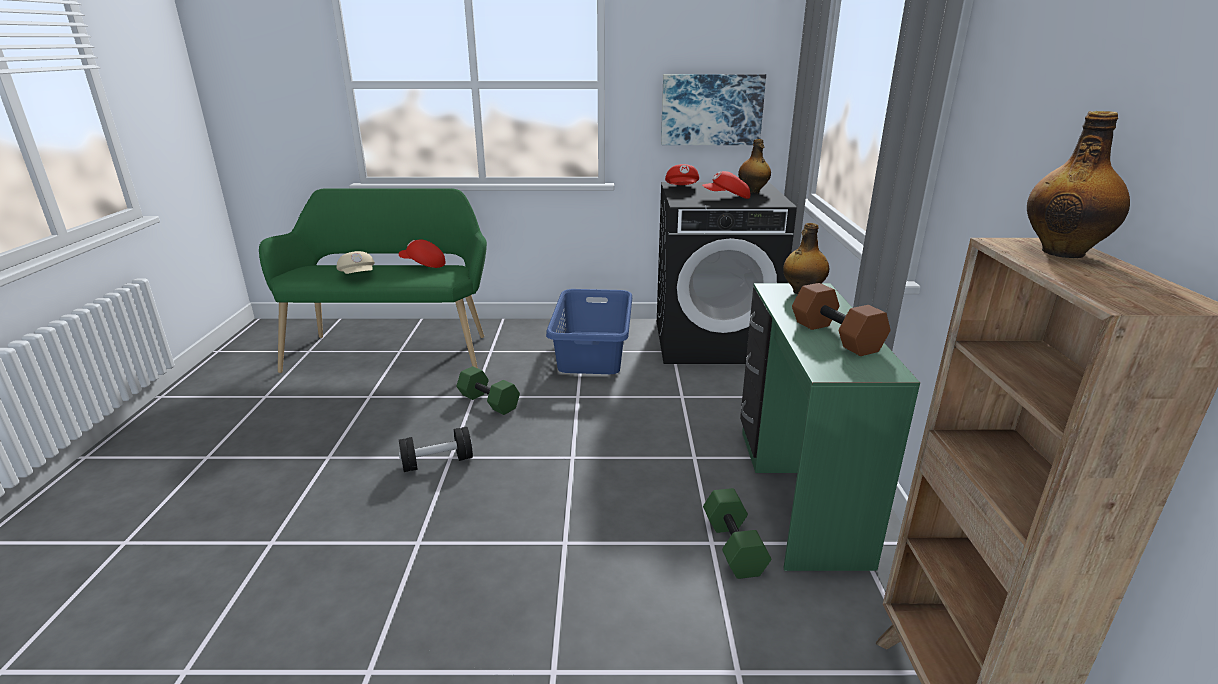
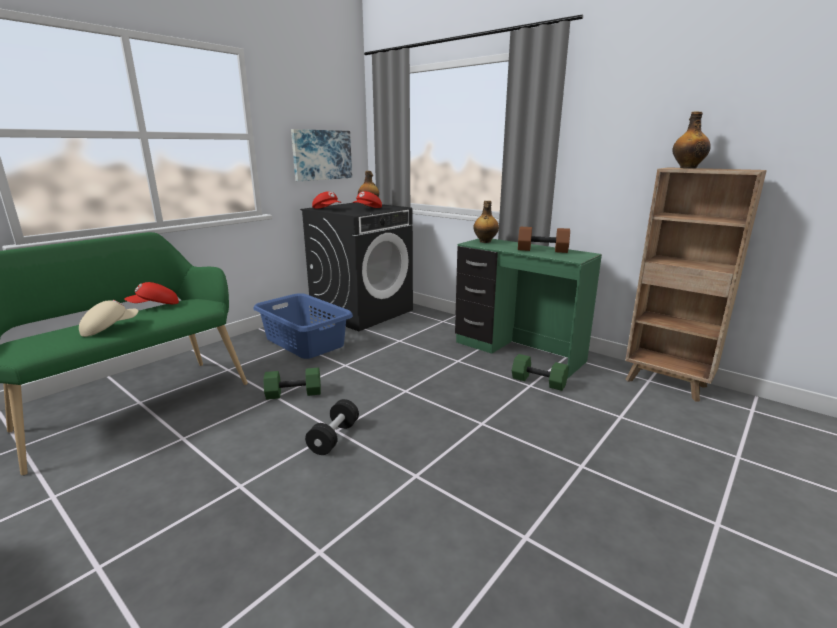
camera: 50 degrees left, 5 degrees down
(358, 276) = (109, 329): beige cap -> beige cap turned 60 degrees counterclockwise

